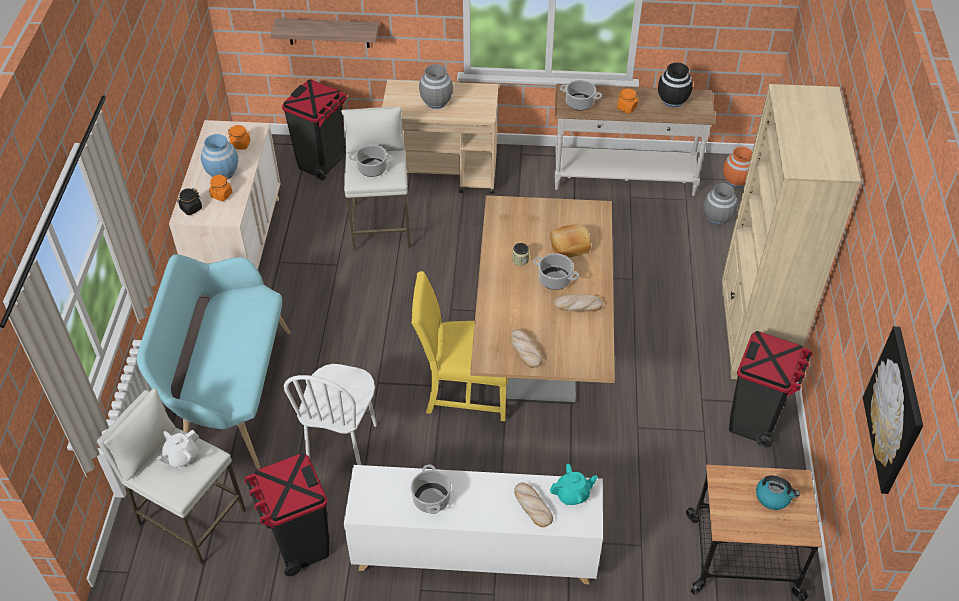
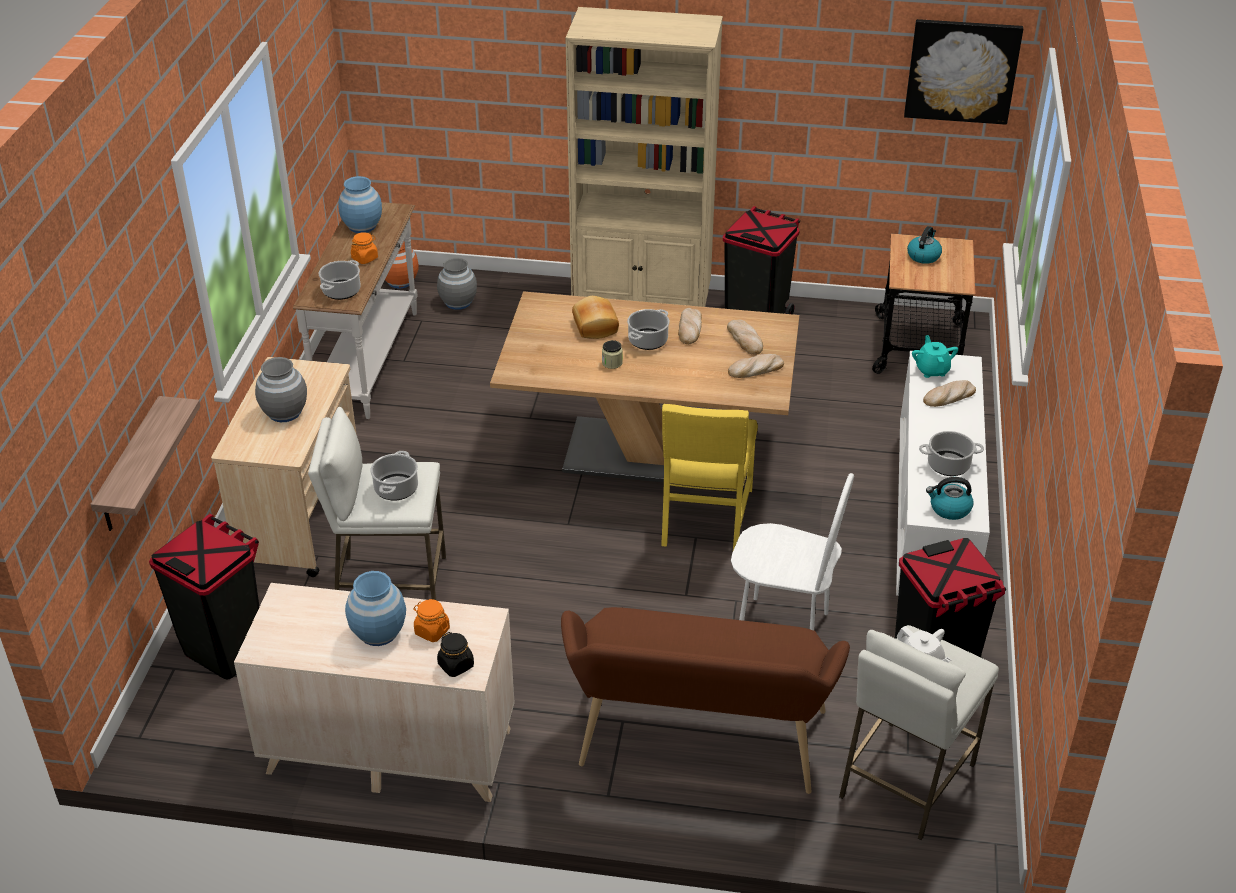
camera: 85 degrees left, 10 degrees down
(231, 395) = (697, 746): turquoise bench -> brown bench
(241, 144) = (315, 613): orange jar -> none
(373, 495) = (949, 509): none -> kettle
(568, 342) = (745, 339): none -> bread
(673, 100) = (362, 226): black vase -> blue vase

